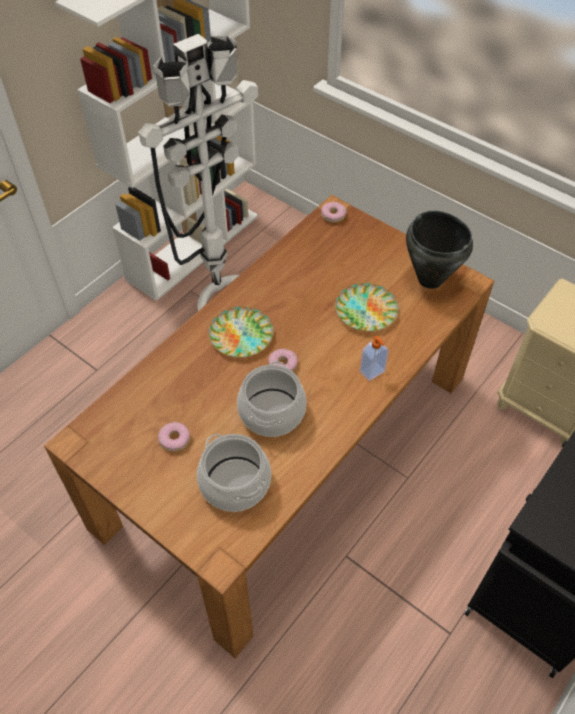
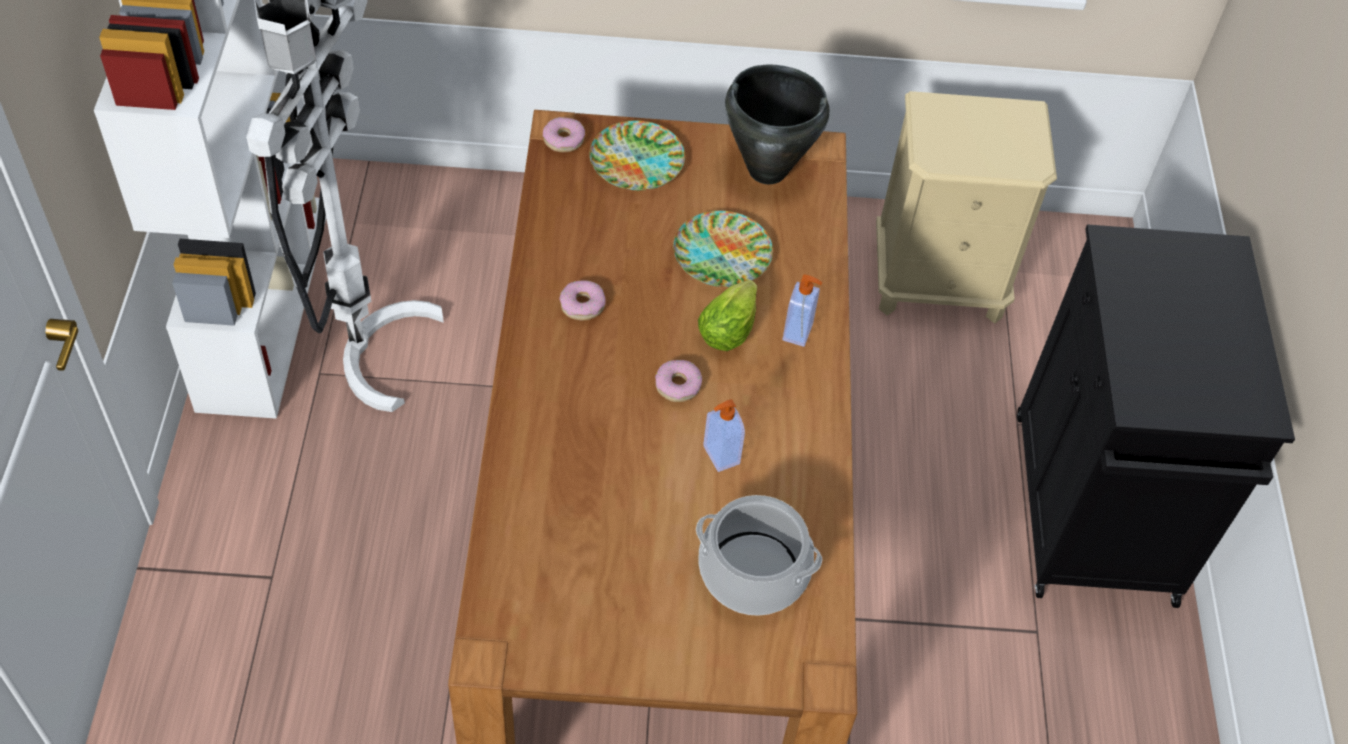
camera: 40 degrees left, 0 degrees up
(174, 439) = (625, 566): donut -> donut (582, 305)
(241, 335) = (587, 375): plate -> plate (637, 161)
(272, 412) = (720, 455): cooking pot -> soap dispenser
(337, 350) = (730, 327): none -> lettuce

